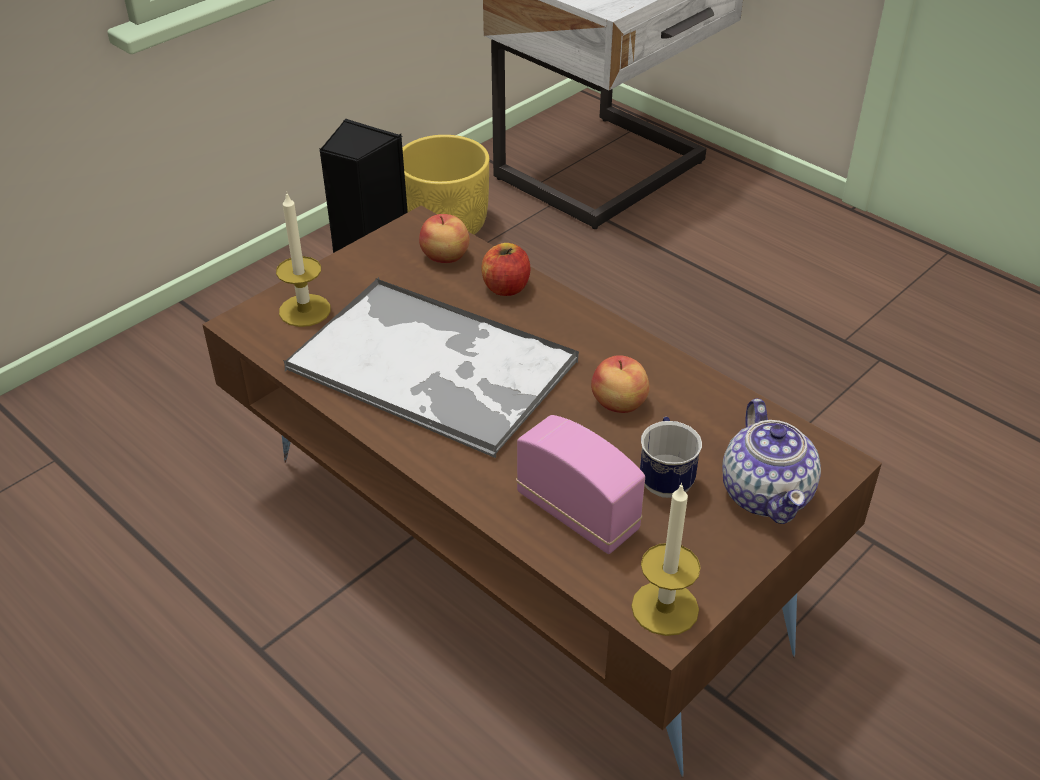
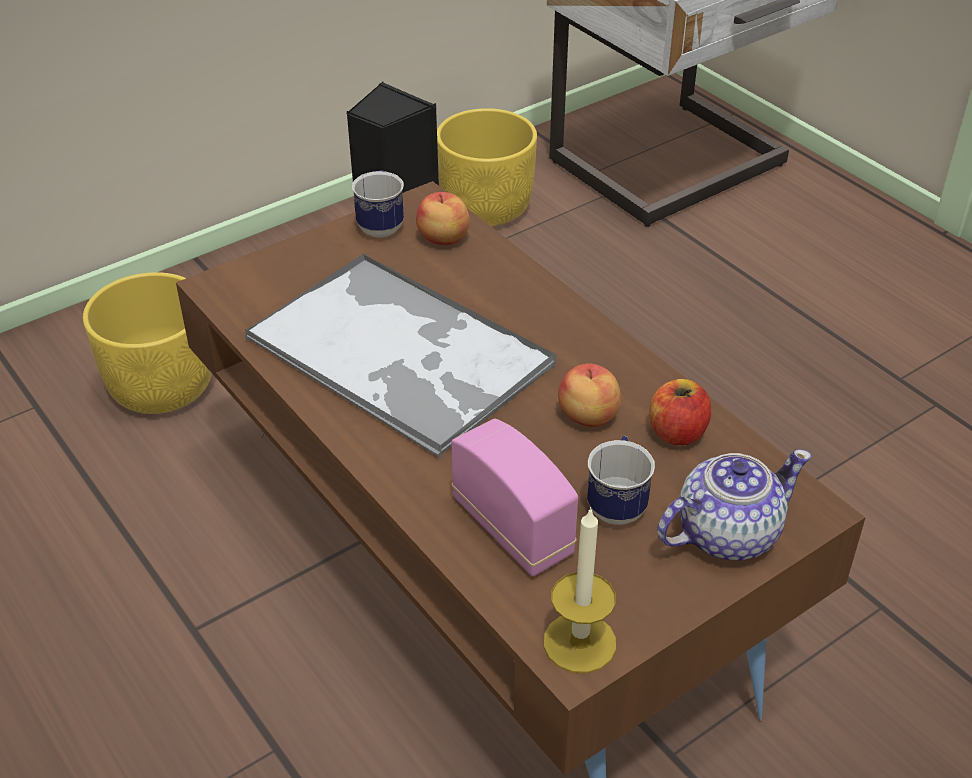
camera: 10 degrees right, 0 degrees up
(176, 426) = (161, 386): none -> yellow planter
(305, 310) = (283, 279): candle -> none
(384, 250) = (381, 225): none -> mug
(506, 287) = (499, 278): apple -> apple (677, 432)
(766, 493) = (725, 534): teapot -> teapot turned 120 degrees counterclockwise

